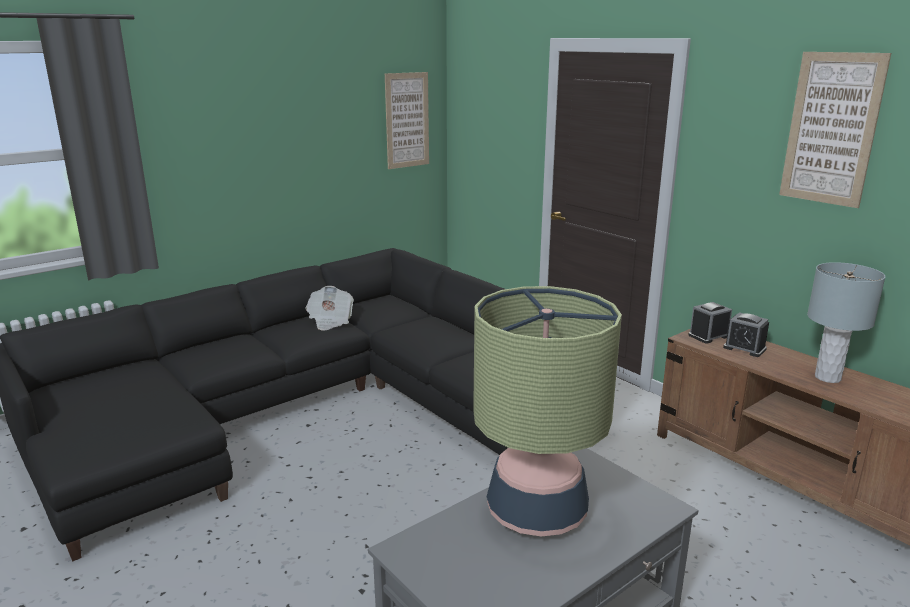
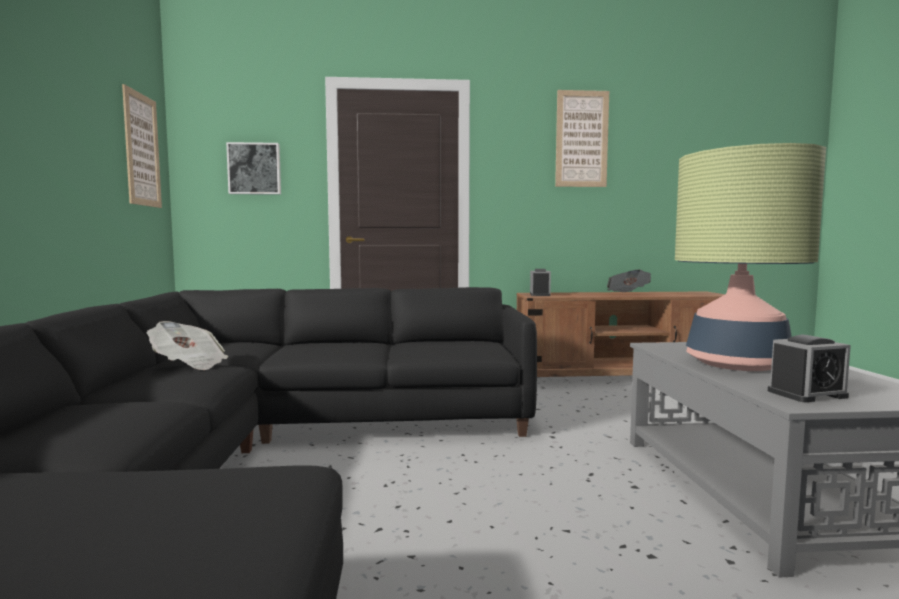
camera: 55 degrees left, 15 degrees down
(495, 131) = (254, 169): none -> picture
(744, 348) = (569, 294): alarm clock -> alarm clock (807, 394)
(827, 377) = (628, 294): grey table lamp -> newspaper

